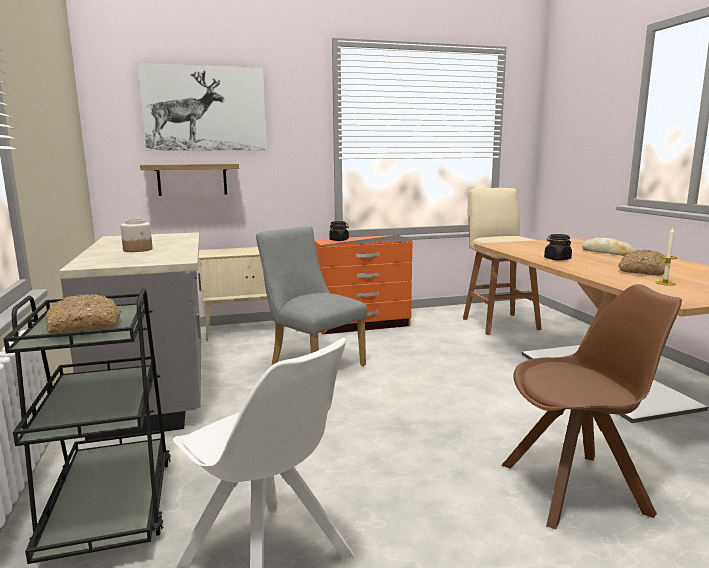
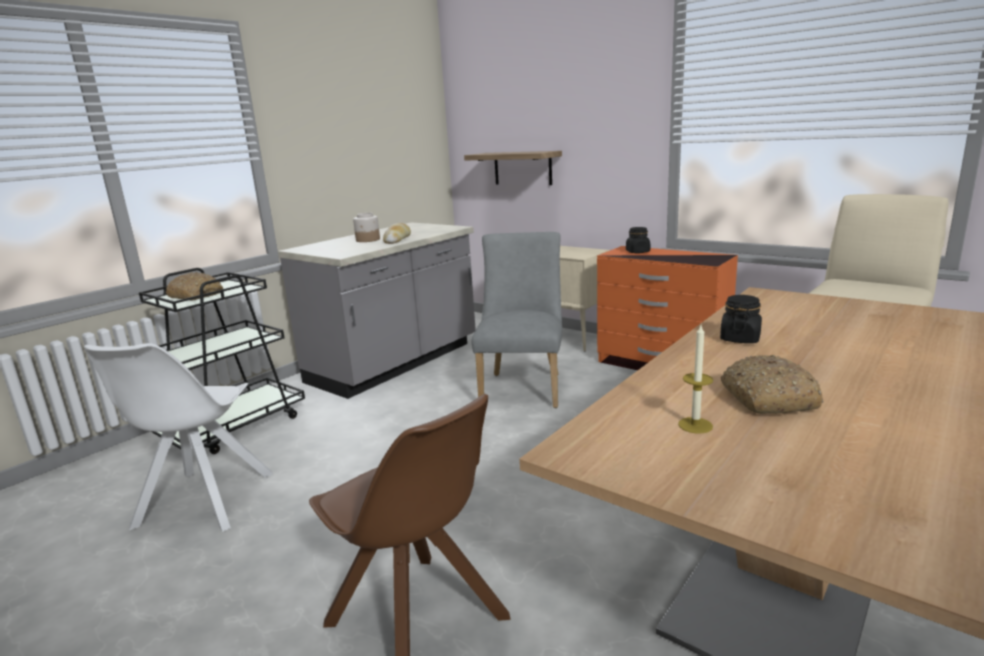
camera: 55 degrees right, 5 degrees up
(205, 109) = (534, 91): picture -> none
(607, 253) = (889, 353): bread -> bread (397, 239)

